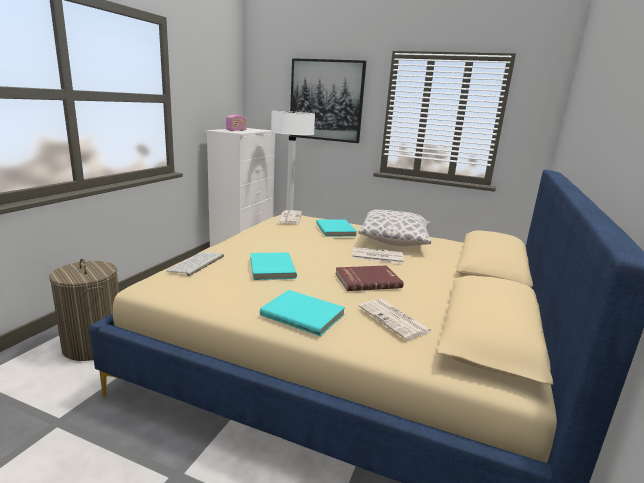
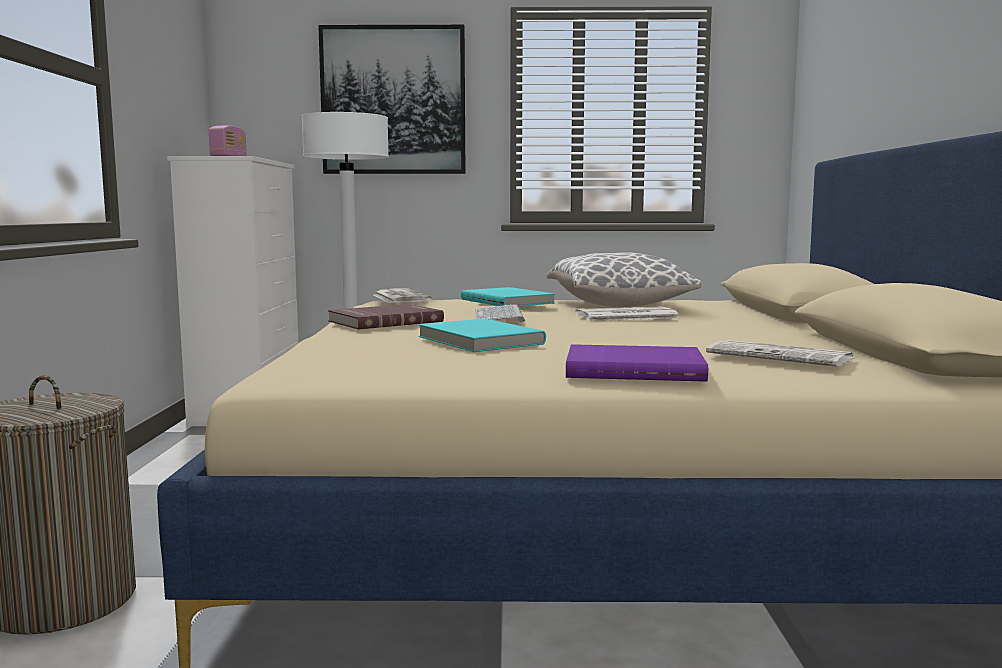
camera: 20 degrees left, 10 degrees down
(196, 264) = (328, 350): keyboard -> keyboard (500, 316)
(303, 314) = (634, 369): turquoise book -> purple book
(367, 280) = (661, 334): red book -> red book (384, 321)

